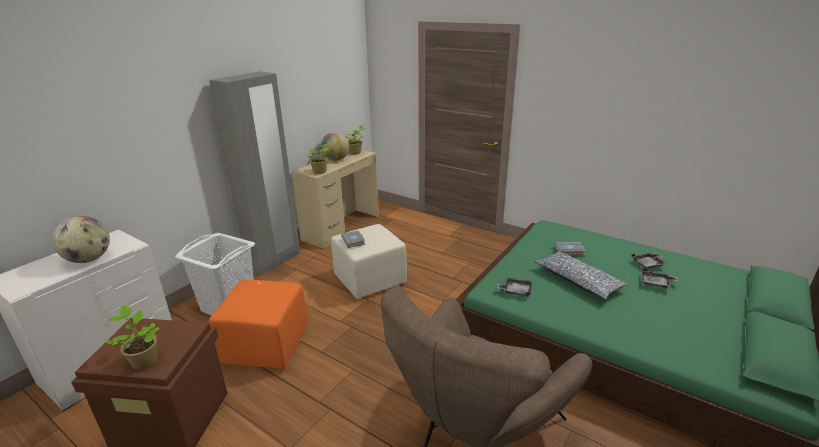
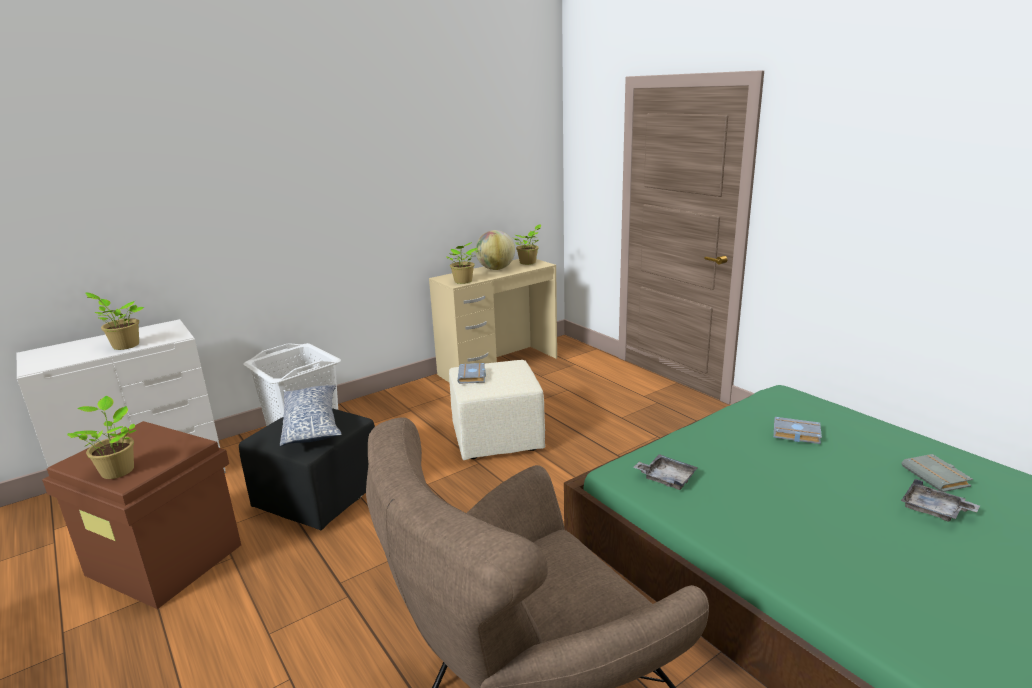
camera: 20 degrees right, 5 degrees down
(89, 259) = (124, 345): globe -> potted plant
(266, 345) = (319, 496): orange ottoman -> black ottoman
(274, 261) = (390, 396): grey wardrobe -> none
(578, 281) = (785, 481): pillow -> pillow (312, 424)
(648, 264) = (937, 477): grey tray -> grey book

